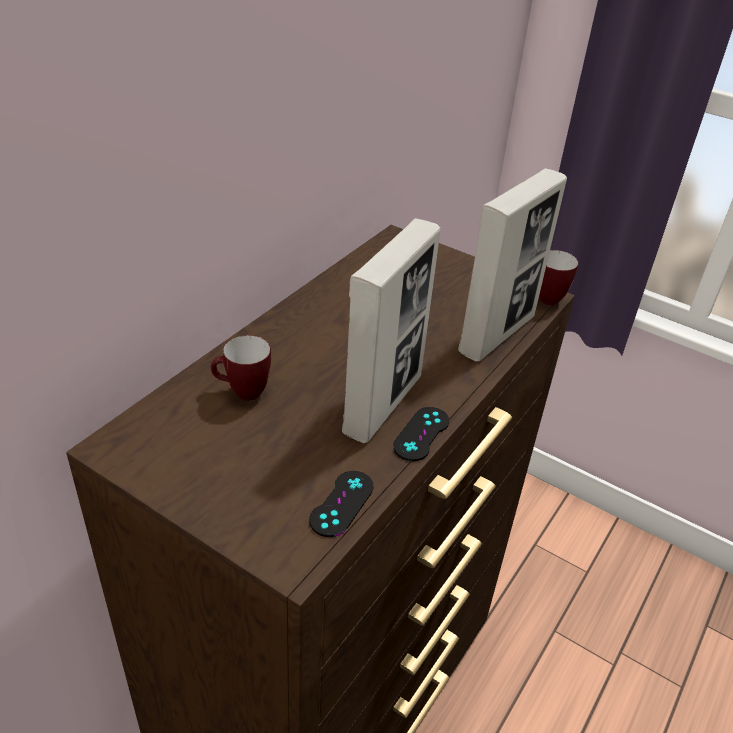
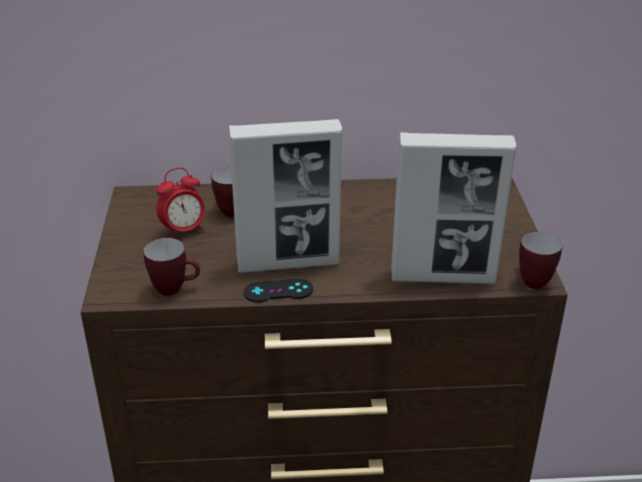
camera: 55 degrees right, 5 degrees down
(239, 443) = (184, 231): none -> alarm clock
(342, 503) = (175, 289): black game controller -> mug

